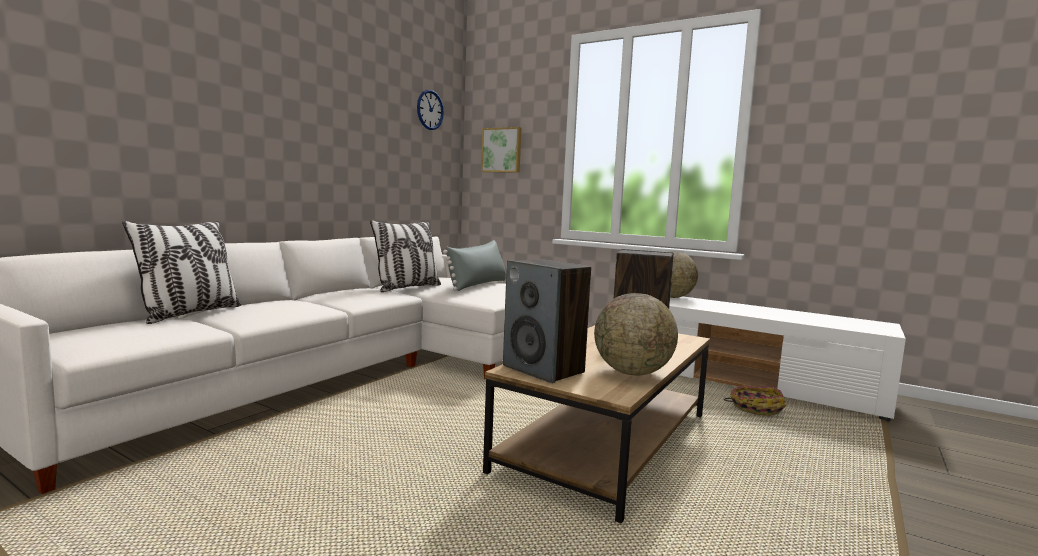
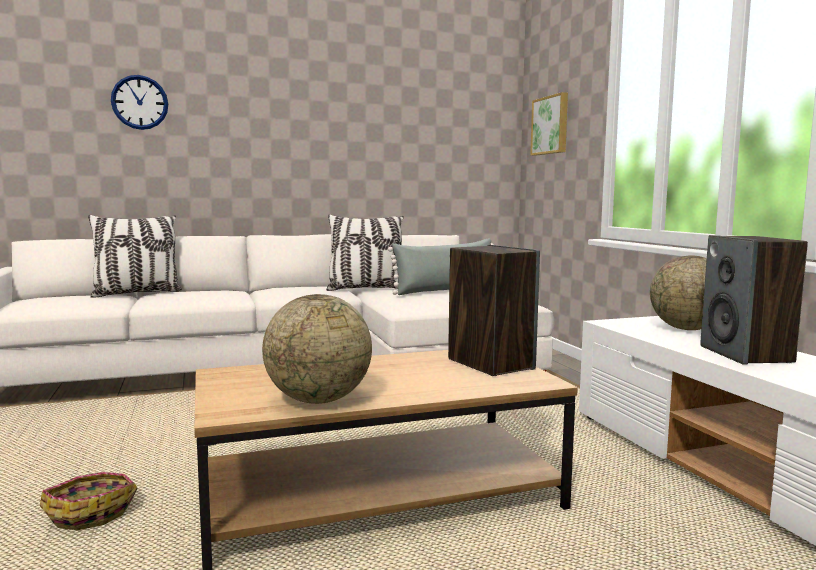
camera: 40 degrees right, 0 degrees up
(430, 110) = (463, 87): wall clock -> wall clock (140, 102)
(544, 369) = (246, 378): speaker -> speaker (746, 354)
(755, 408) = (694, 527): basket -> basket (91, 513)

